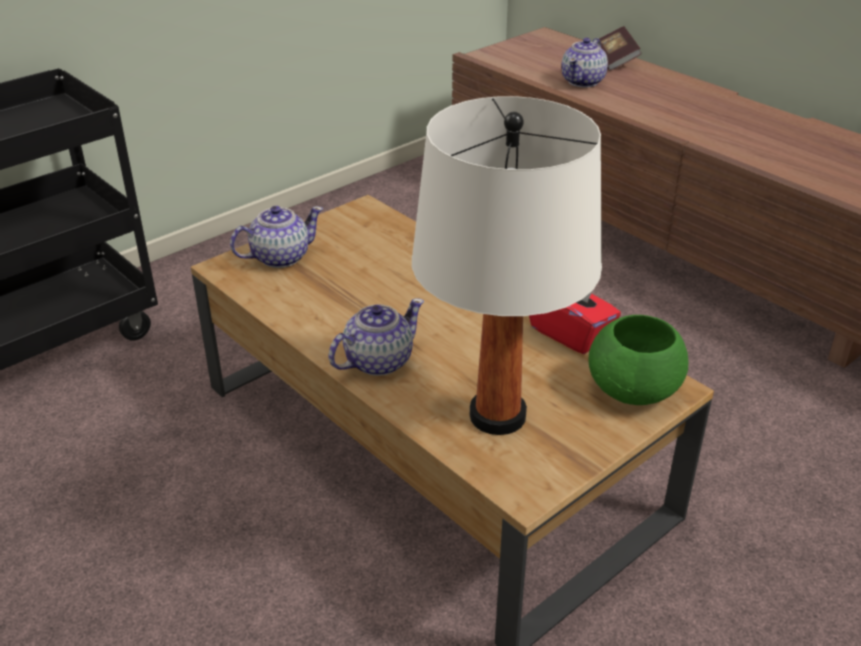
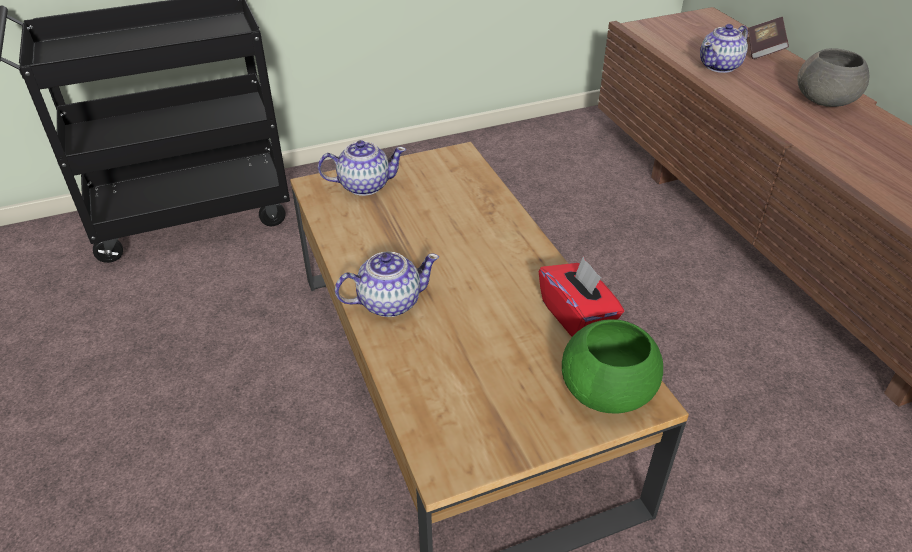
camera: 20 degrees right, 5 degrees up
(497, 416) = (462, 384): white table lamp -> none
(695, 98) = (826, 101): none -> grey bowl

